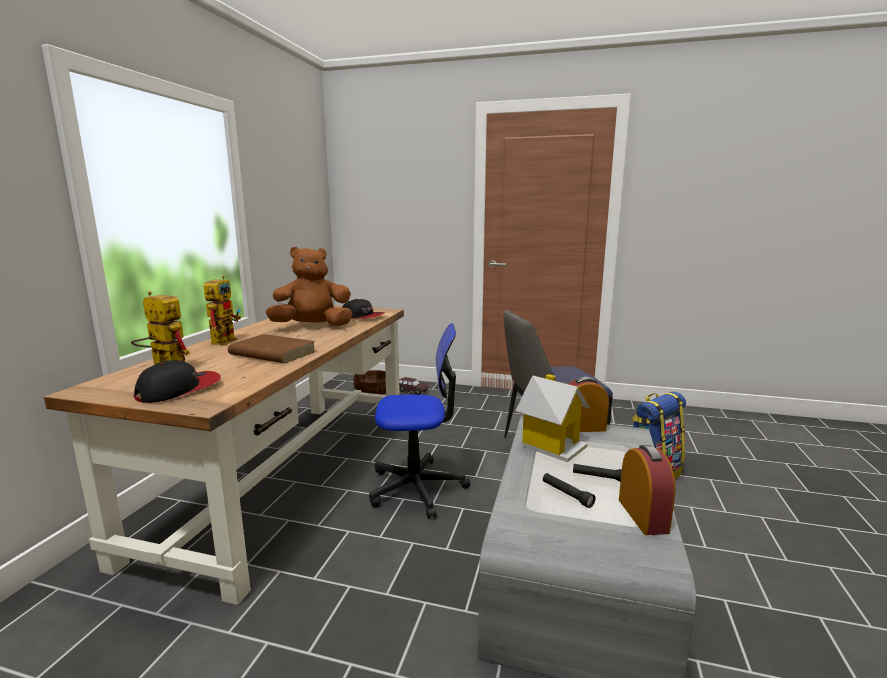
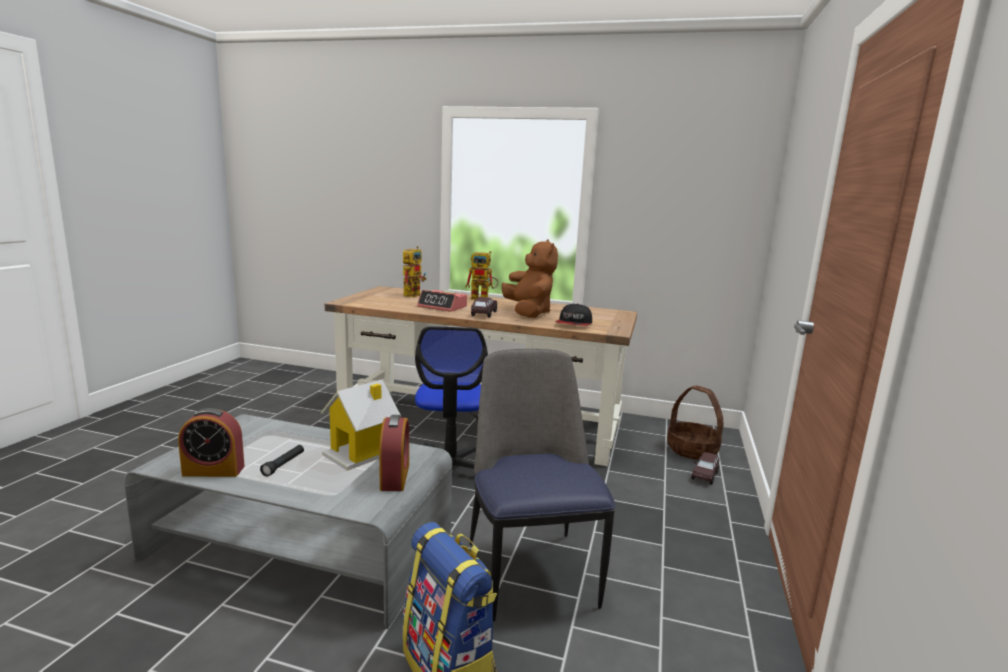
camera: 90 degrees right, 0 degrees up
(179, 389) = (373, 298): cap -> none
(272, 353) = (442, 307): brown book -> alarm clock
(316, 339) = (484, 314): none -> brown toy car
(567, 495) = (270, 446): black flashlight -> none

